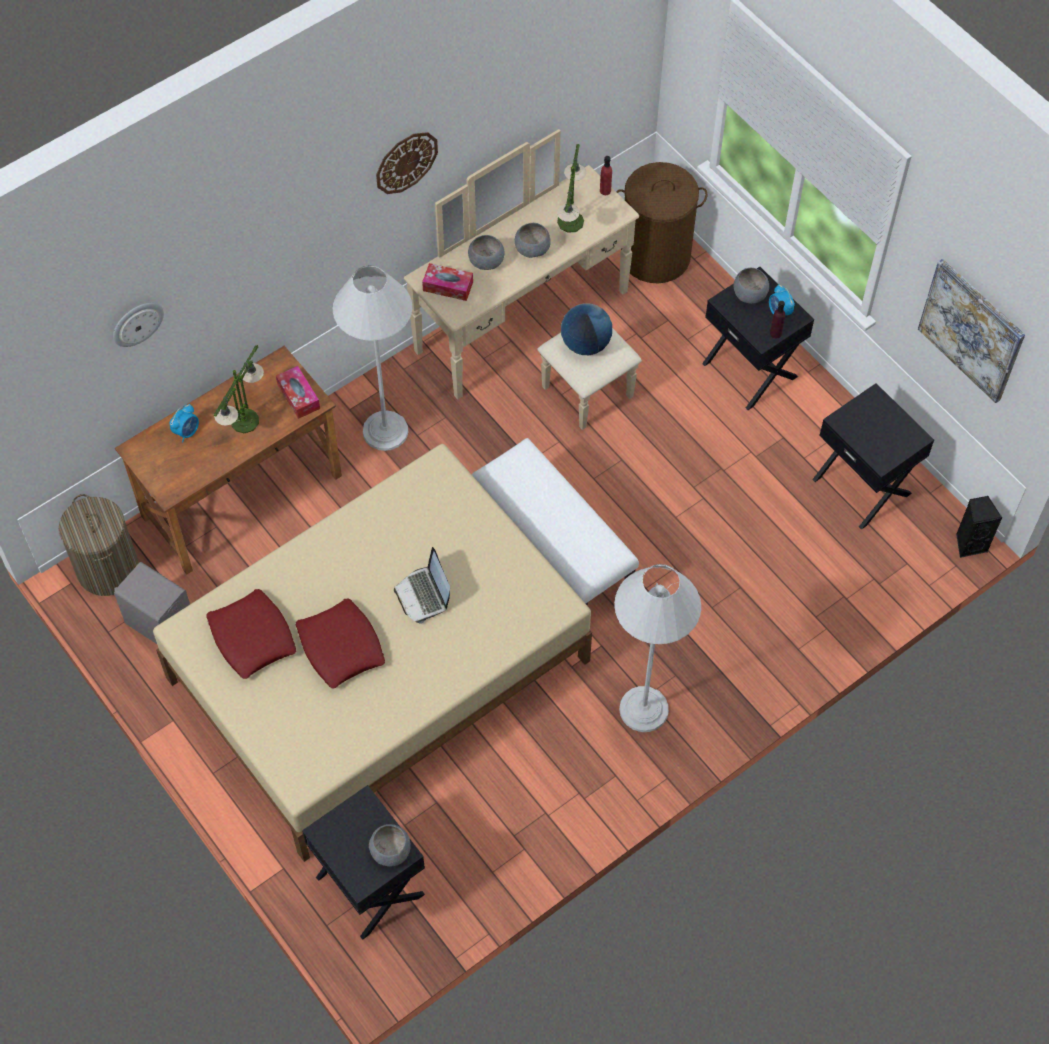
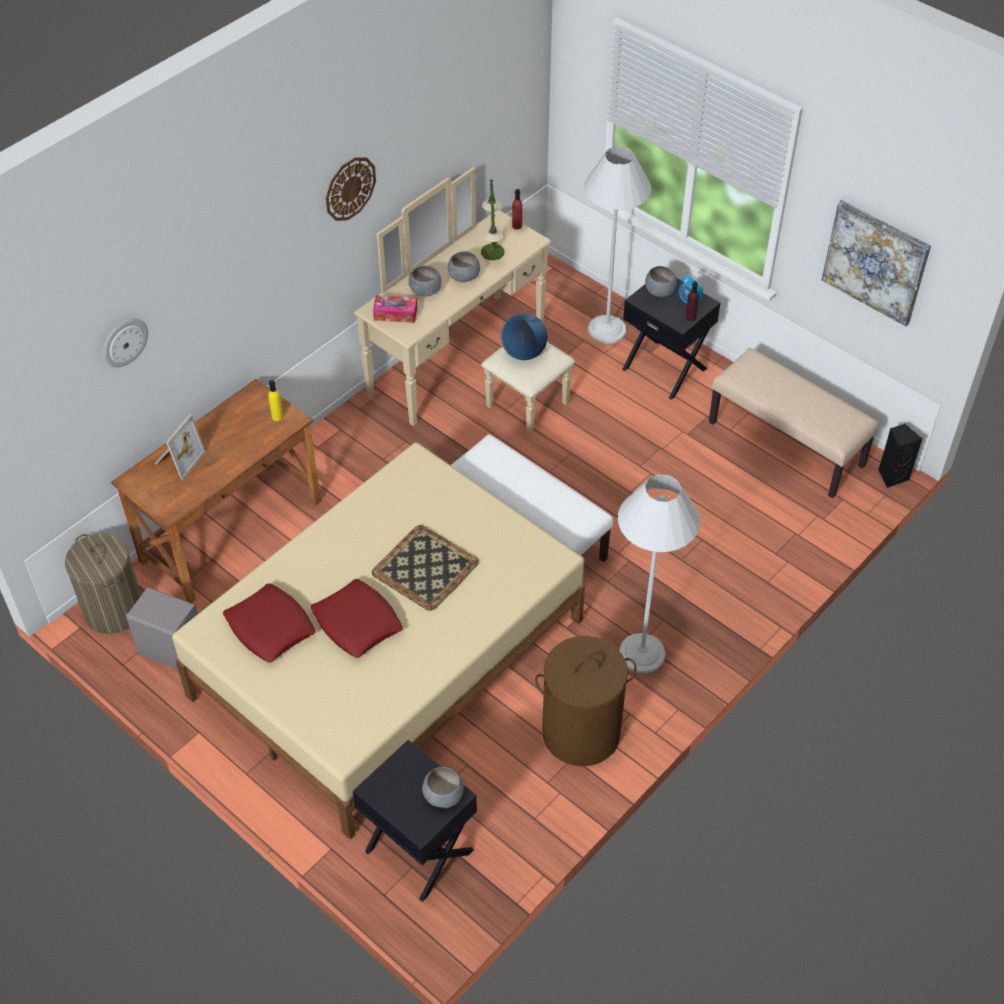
camera: 10 degrees left, 10 degrees down
(187, 431) = (178, 459): alarm clock -> picture frame
(245, 420) = (231, 443): table lamp -> none
(298, 396) = (277, 417): tissue box -> yellow bottle
(385, 431) = (353, 460): white floor lamp -> white floor lamp (607, 330)
(423, 595) = (426, 568): laptop -> tray
(655, 256) = (561, 294): brown laundry basket -> brown laundry basket (581, 733)
(863, 485) = (787, 444): black nightstand -> beige bench

